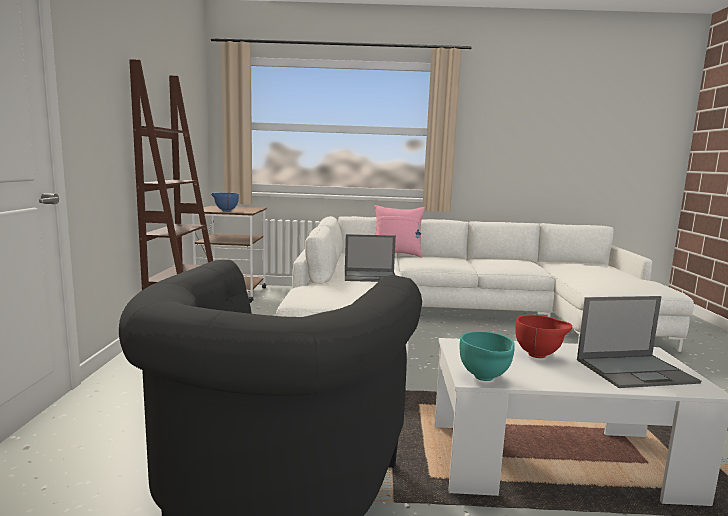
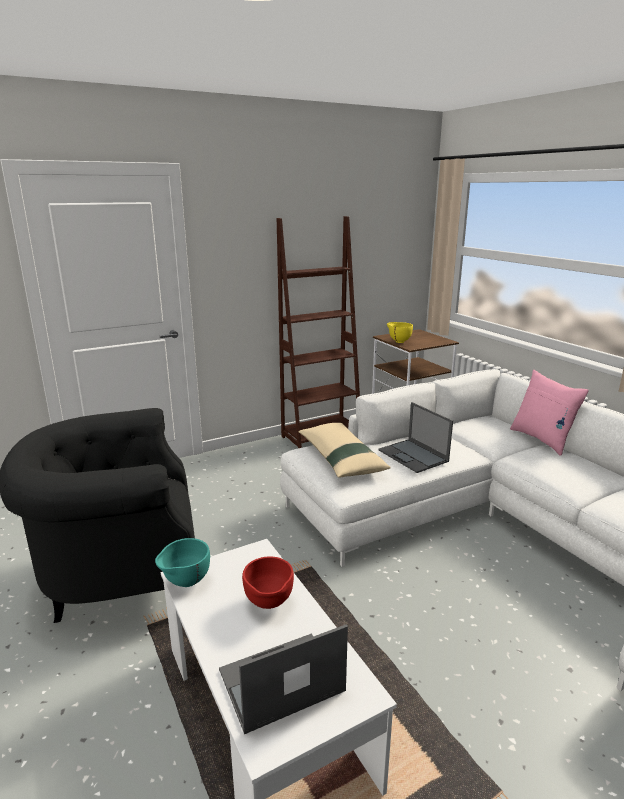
camera: 60 degrees right, 10 degrees up
(225, 211) = (398, 341): blue bowl -> yellow bowl
(336, 292) = (340, 458): none -> beige pillow
(636, 371) = (280, 682): laptop -> laptop turned 105 degrees clockwise

